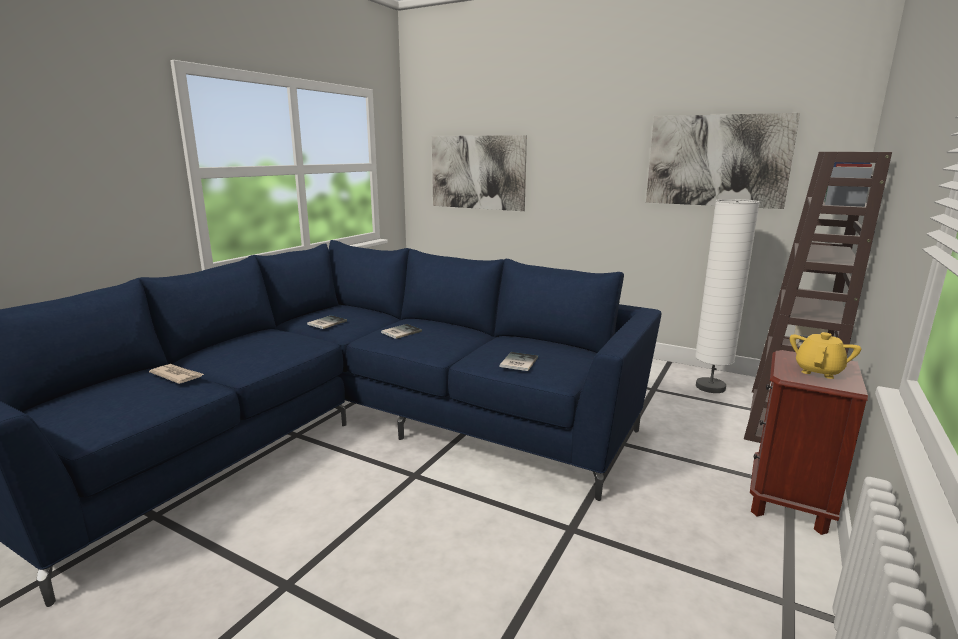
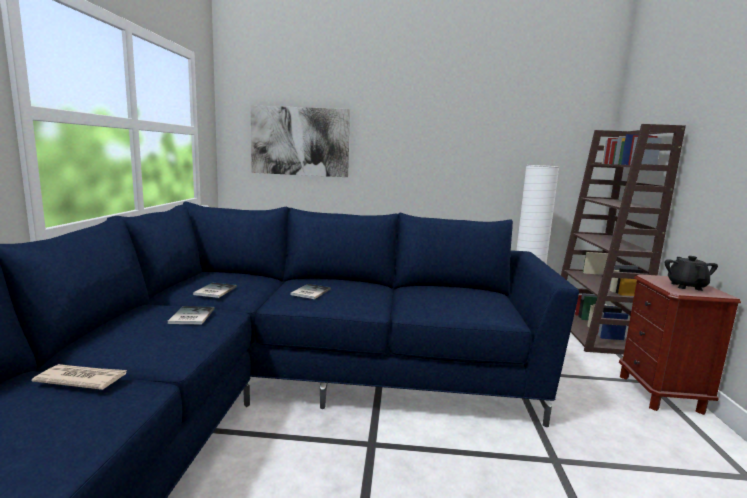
camera: 25 degrees left, 5 degrees down
(517, 362) = (458, 308): book -> book (190, 316)
(717, 161) = (511, 136): picture -> none
(818, 371) = (686, 286): yellow teapot -> black teapot

